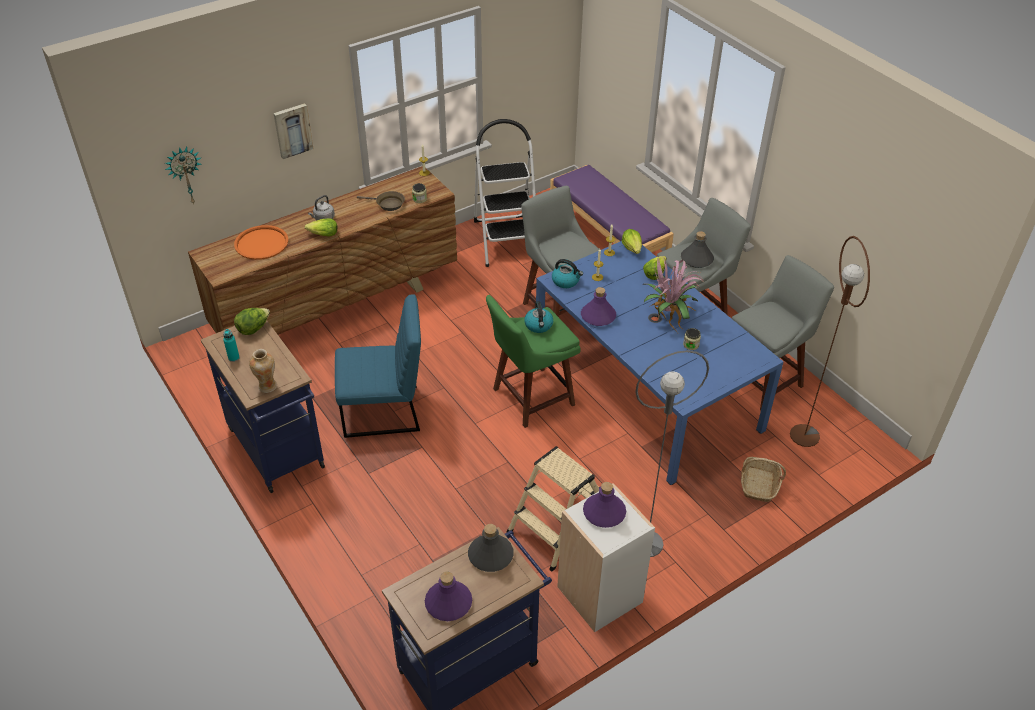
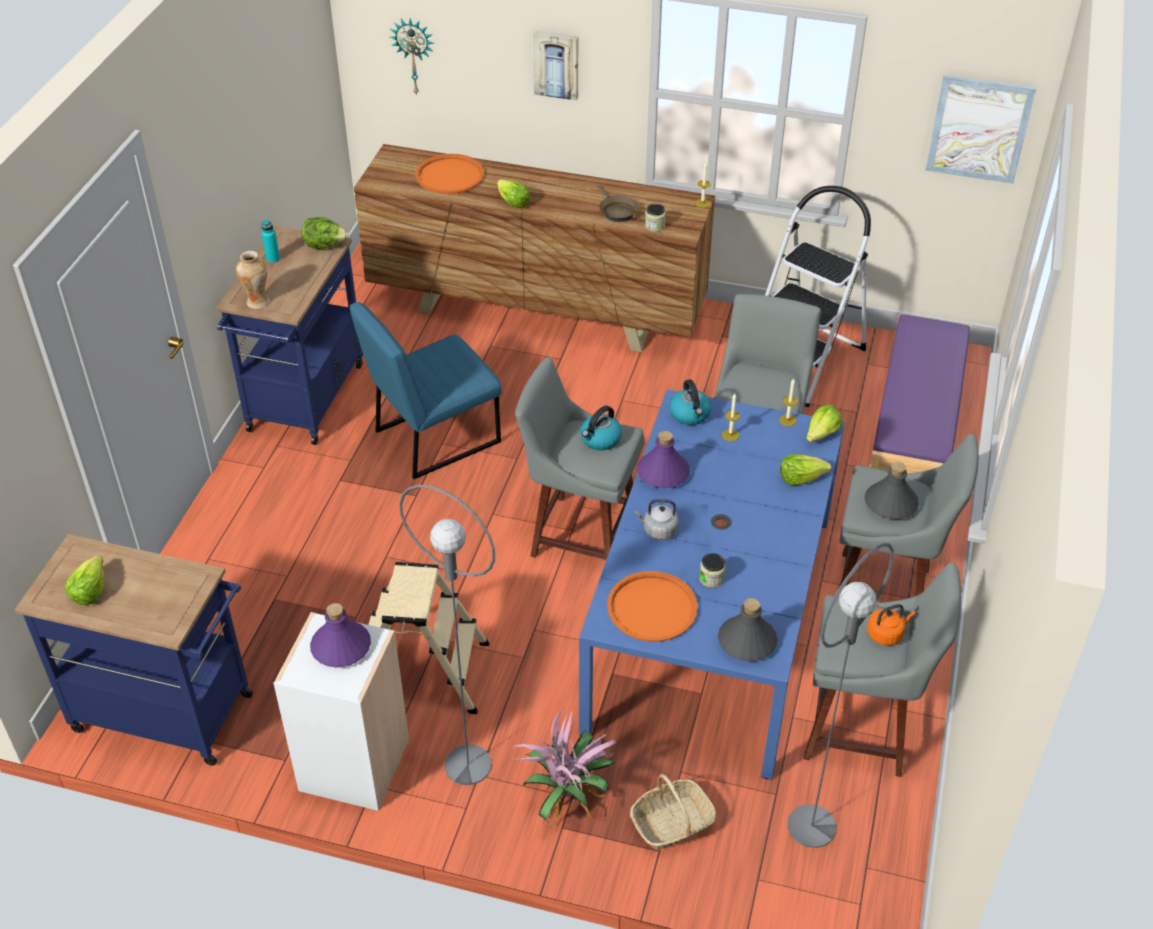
camera: 50 degrees right, 0 degrees up
(323, 218) = (536, 187): grey kettle -> grey kettle (658, 530)
(384, 411) = (434, 437): blue chair -> blue chair turned 105 degrees clockwise
(448, 603) = (89, 590): purple bottle -> lettuce
(490, 555) = (180, 584): grey bottle -> grey bottle (747, 641)
(530, 398) = (579, 533): green stool -> grey stool
(549, 48) = (979, 129): none -> picture
(668, 316) = (739, 531): potted plant -> potted plant (568, 799)
(689, 377) = (652, 608): none -> orange tray
(777, 313) = (886, 634): none -> orange kettle
(804, 435) = (811, 826): brown floor lamp -> grey floor lamp

